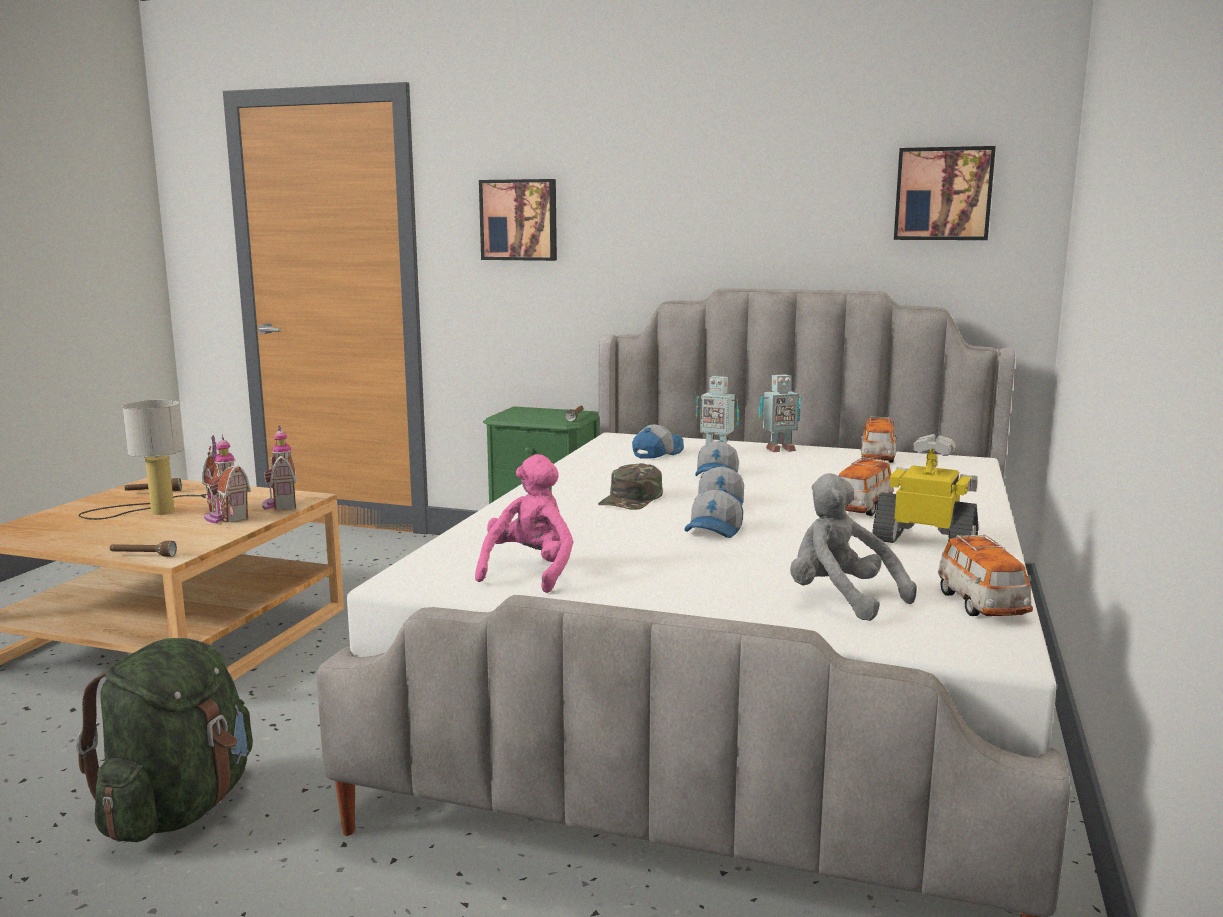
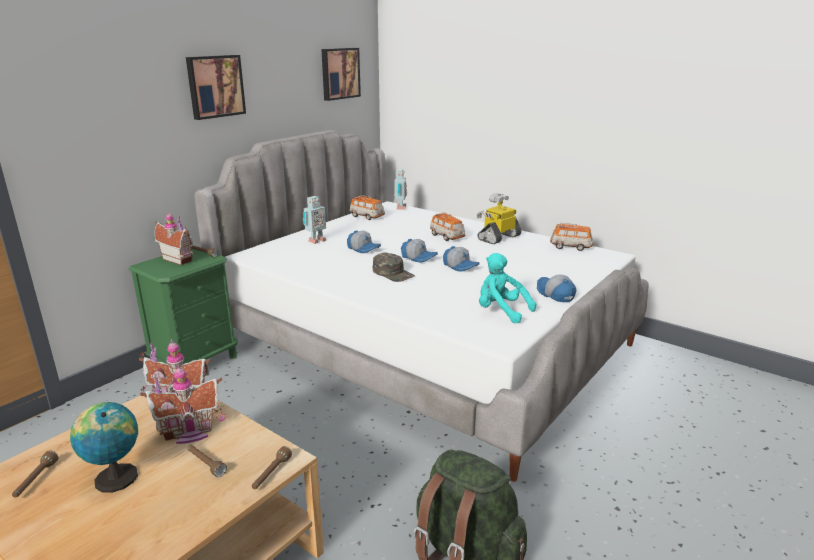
camera: 70 degrees left, 10 degrees up
(152, 510) = (115, 477): table lamp -> globe
(166, 531) = (205, 464): none -> brown flashlight
(519, 220) = (103, 114): picture -> picture (215, 86)
(530, 571) = (501, 311): pink plush toy -> turquoise plush toy
(549, 414) = (179, 259): none -> toy house
(657, 453) = (301, 253): cap -> cap (555, 294)
(778, 449) = (327, 229): toy robot -> toy robot (400, 208)
(840, 599) = (559, 263): grey plush toy -> none

